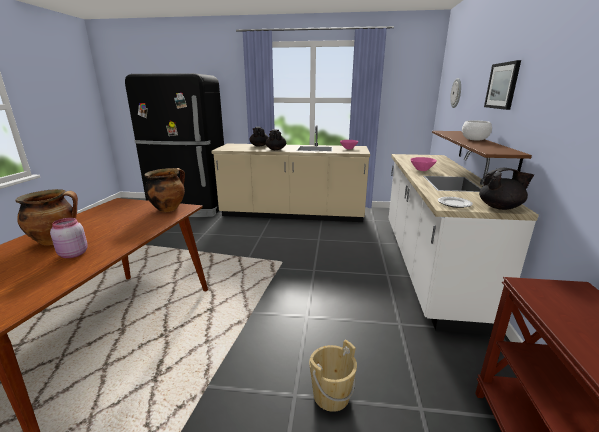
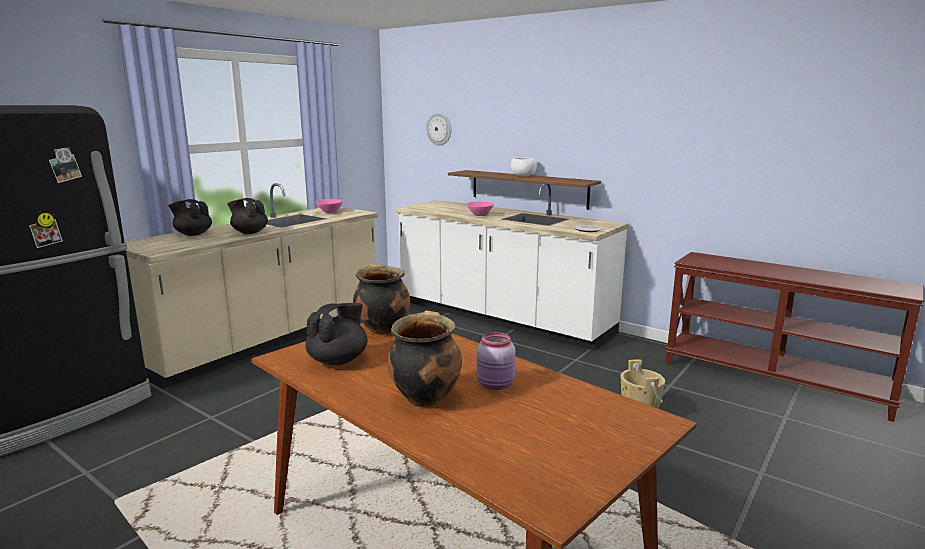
camera: 60 degrees left, 5 degrees down
(500, 207) = (607, 225): black teapot -> black teapot (338, 360)
(502, 85) = (535, 125): picture -> none

